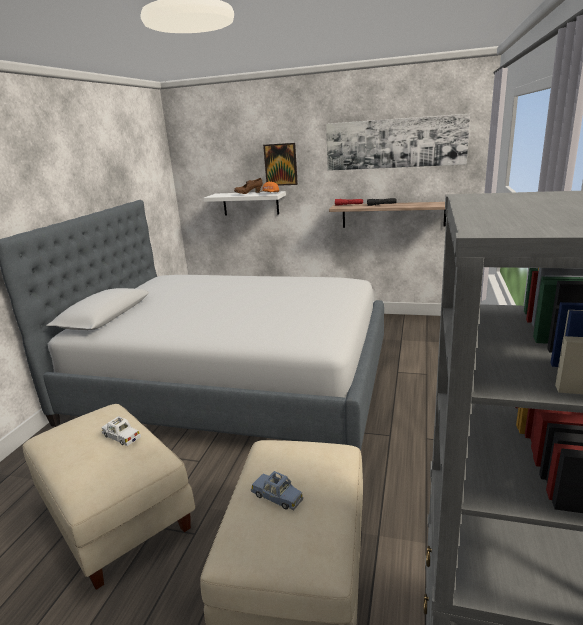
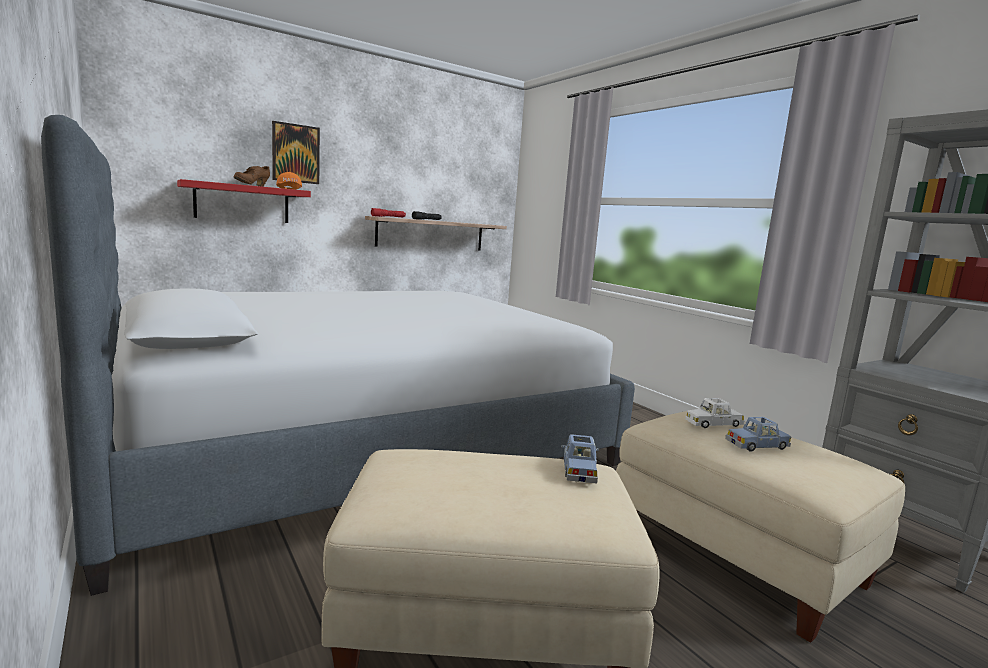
camera: 50 degrees left, 10 degrees down
(121, 437) = (507, 463): white toy car -> white toy car (713, 424)
(139, 456) = (578, 469): none -> blue toy car
(250, 203) = (242, 203): white shelf -> red shelf
(395, 143) = (435, 153): picture -> none

